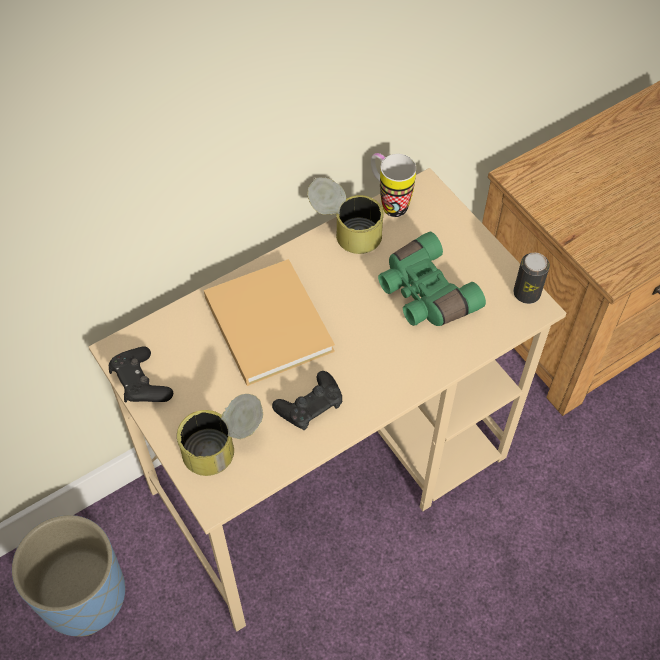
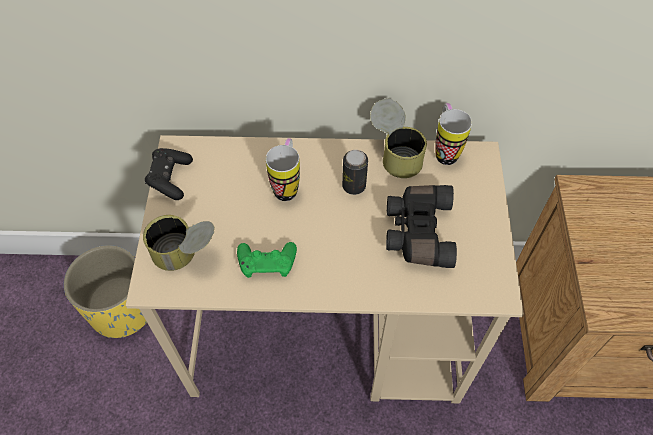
camera: 35 degrees right, 0 degrees up
(83, 594) = (122, 309): blue planter -> yellow planter
(267, 321) = (287, 185): beige book -> mug
(310, 405) = (267, 262): black game controller -> green game controller
(424, 294) = (417, 232): green binoculars -> black binoculars
(526, 293) = (501, 279): can -> can (354, 186)

